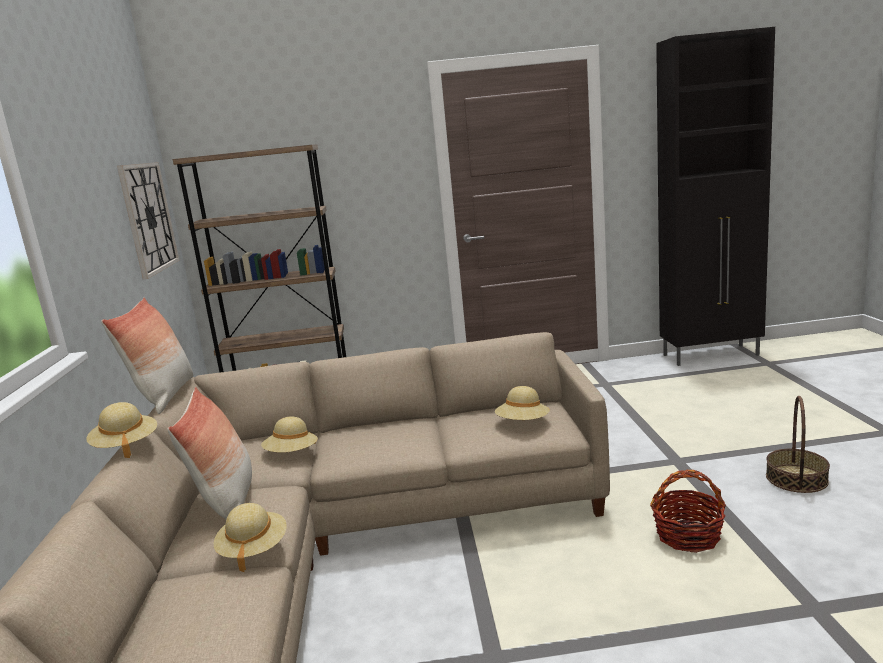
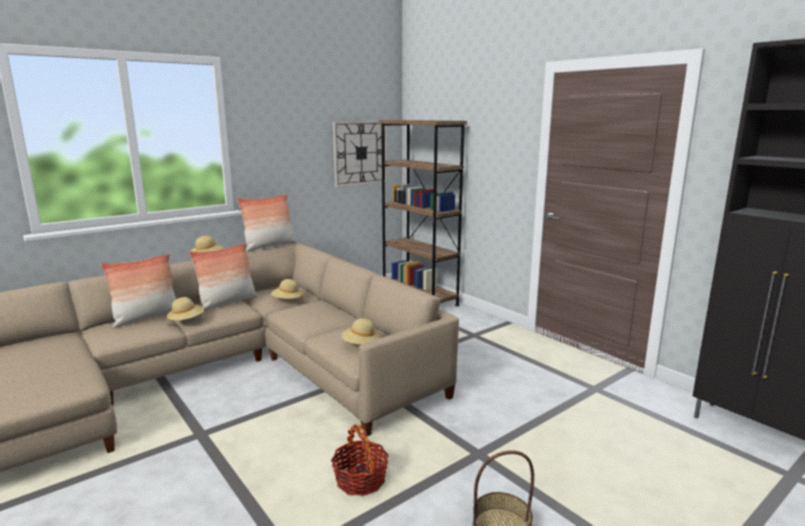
camera: 55 degrees right, 0 degrees up
(169, 598) = (146, 318): none -> pillow

